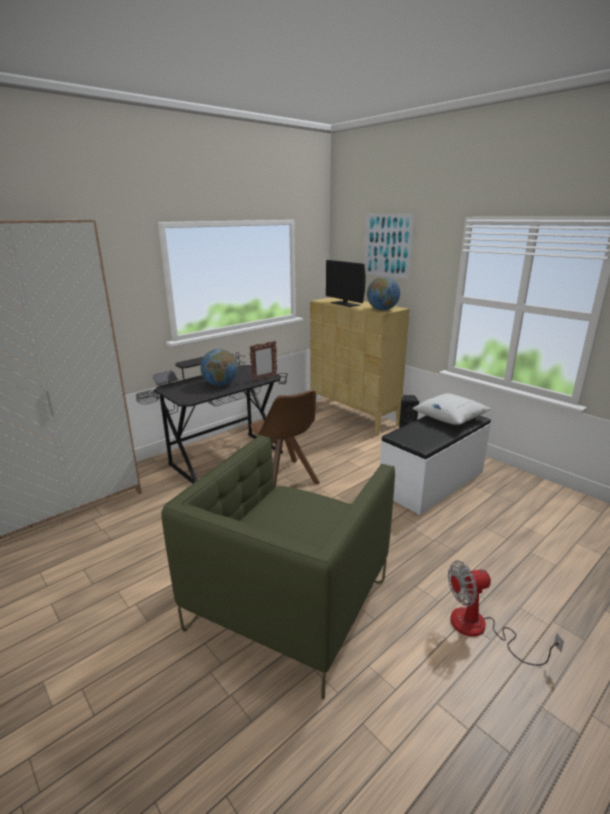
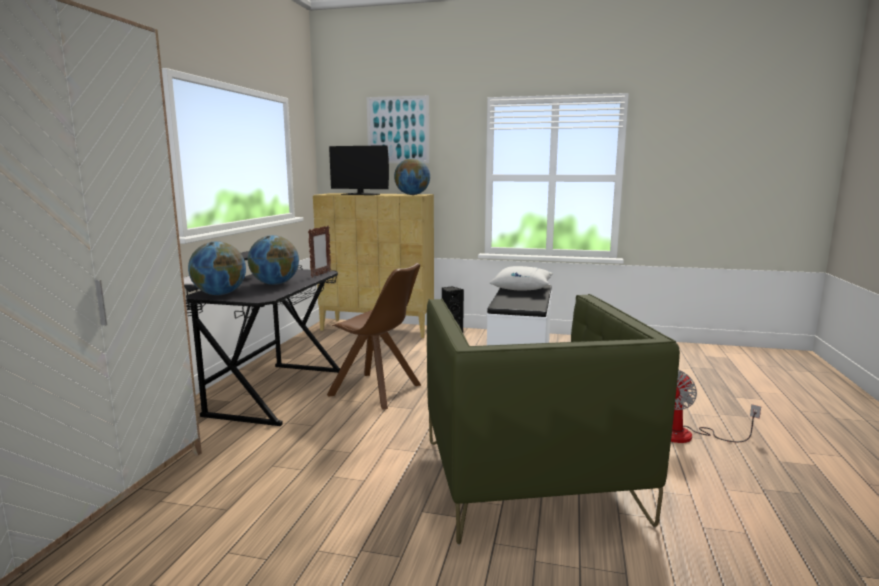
camera: 35 degrees left, 10 degrees down
(174, 389) = (219, 294): none -> globe

